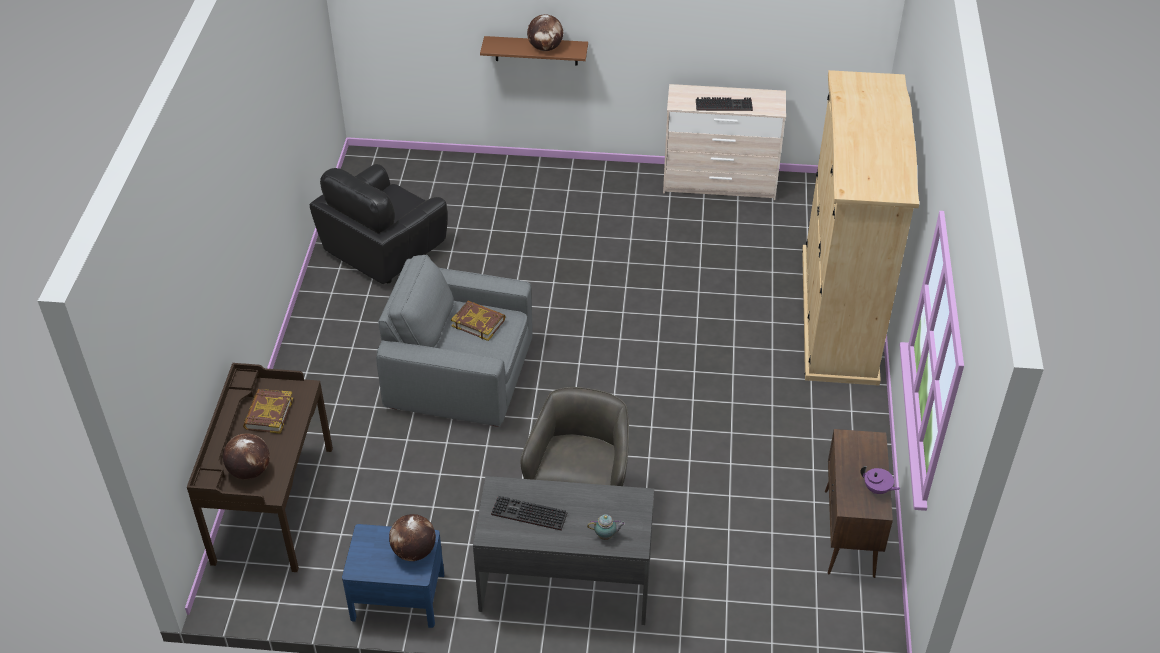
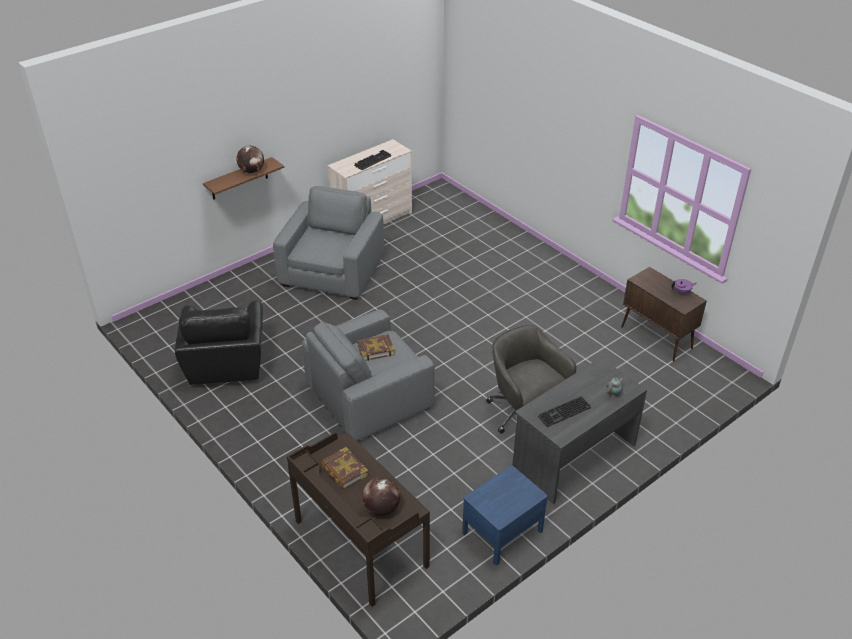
camera: 45 degrees left, 5 degrees down
(414, 551) = (515, 485): globe -> none
(601, 217) = (332, 271): none -> grey armchair
(839, 314) = (515, 246): beige wardrobe -> none

